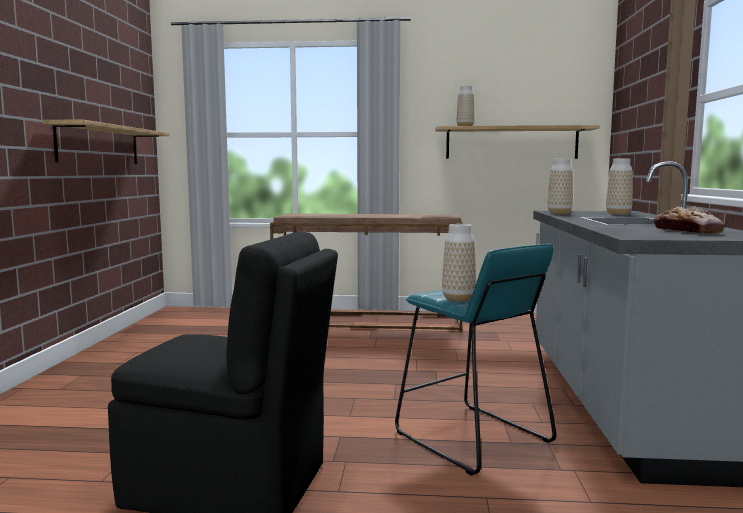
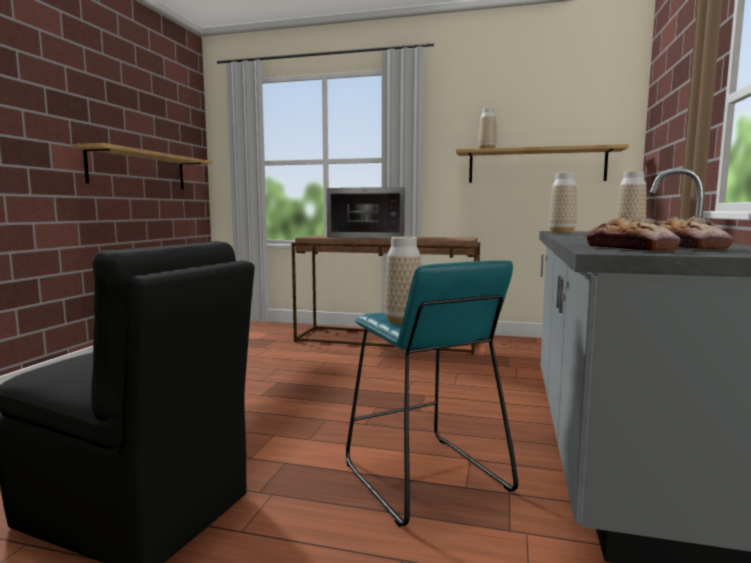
camera: 10 degrees right, 0 degrees up
(351, 215) = (370, 237): none -> microwave
(650, 233) = (630, 249): none -> bread

